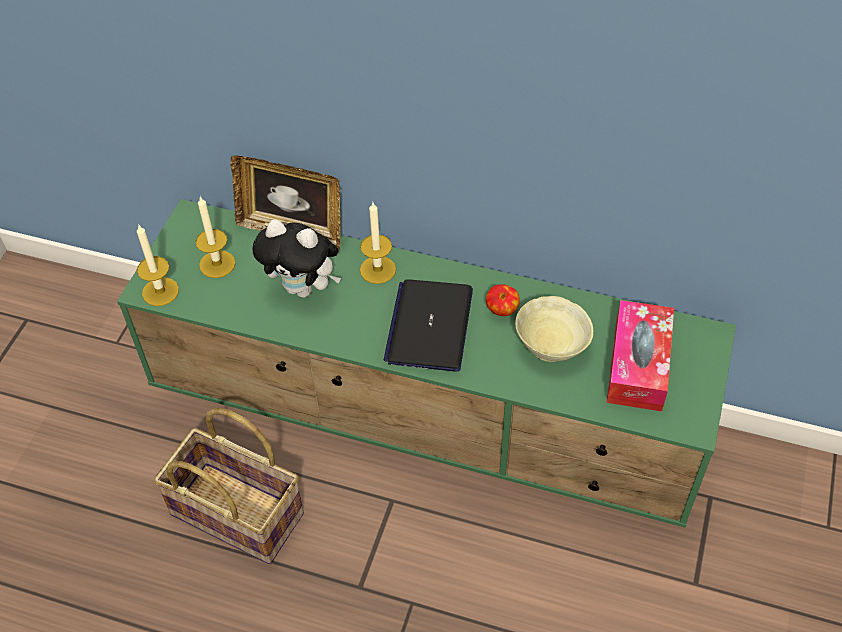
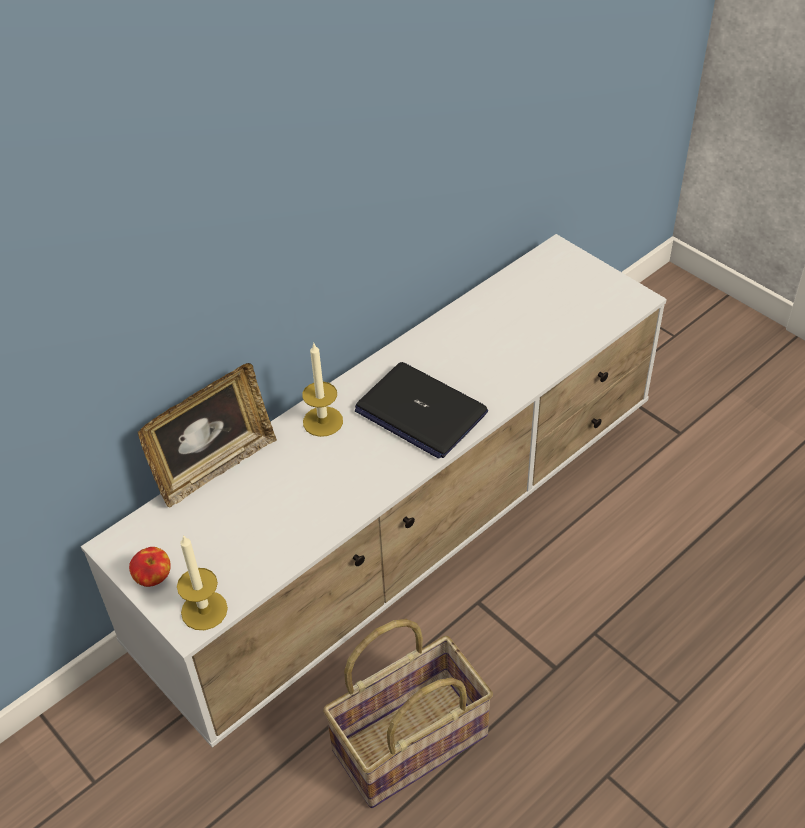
camera: 60 degrees left, 5 degrees down
(217, 264) = (207, 545): candle -> none
(304, 288) = (300, 486): plush toy -> none
(427, 421) = (409, 537): green tv stand -> white tv stand
(502, 310) = (439, 357): apple -> apple (154, 578)
(552, 348) = (503, 344): beige bowl -> none
(638, 365) = (557, 302): tissue box -> none

